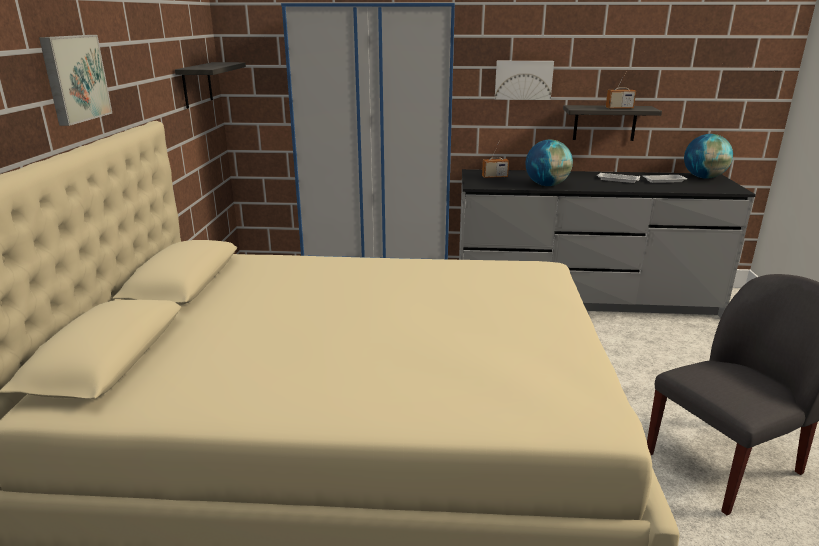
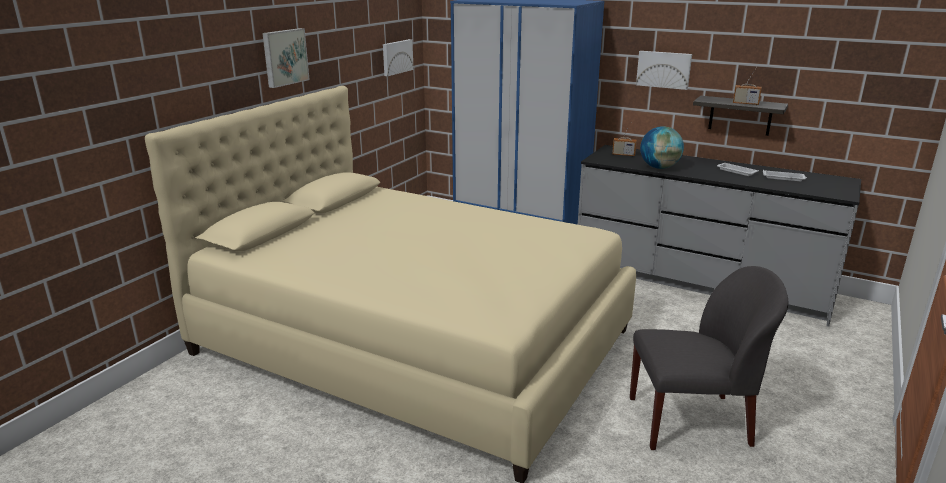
camera: 25 degrees right, 0 degrees up
(197, 85) = (396, 57): shelf -> picture
(703, 177) = (832, 180): globe -> none

